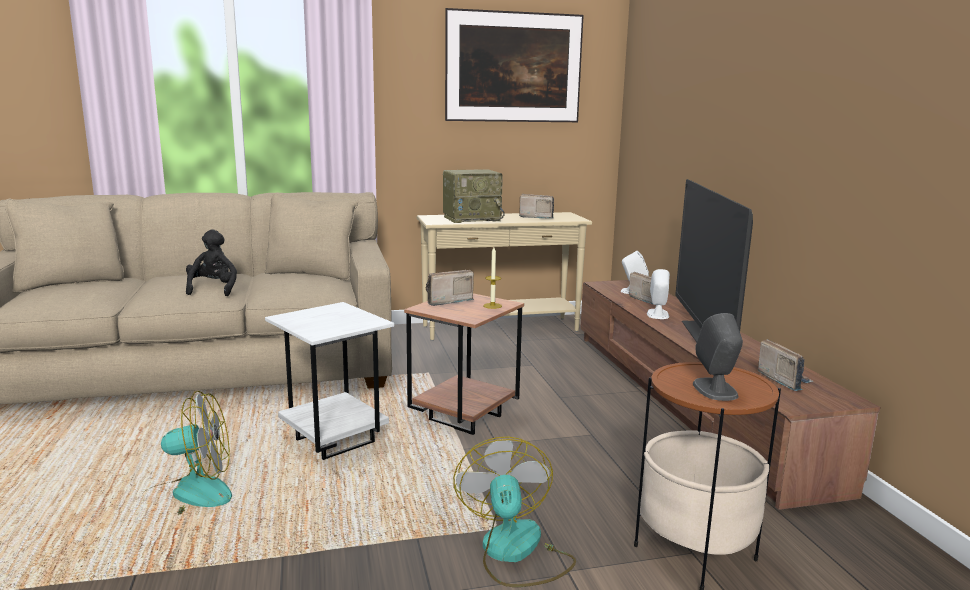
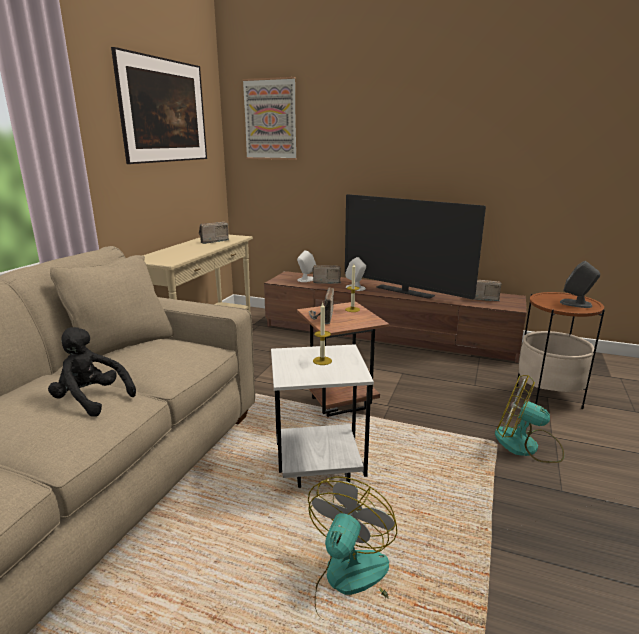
camera: 55 degrees left, 5 degrees up
(335, 319) = (322, 361): none -> candle
(472, 218) = (179, 253): radio -> none
(654, 75) = (270, 119): none -> picture

